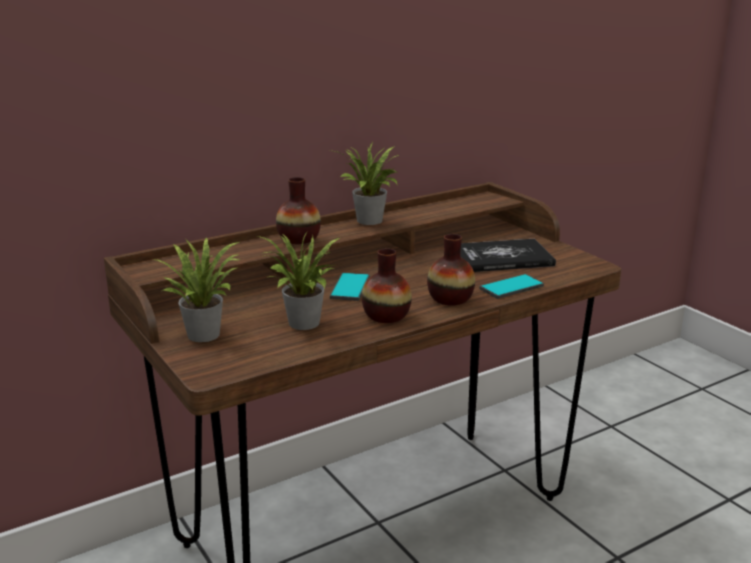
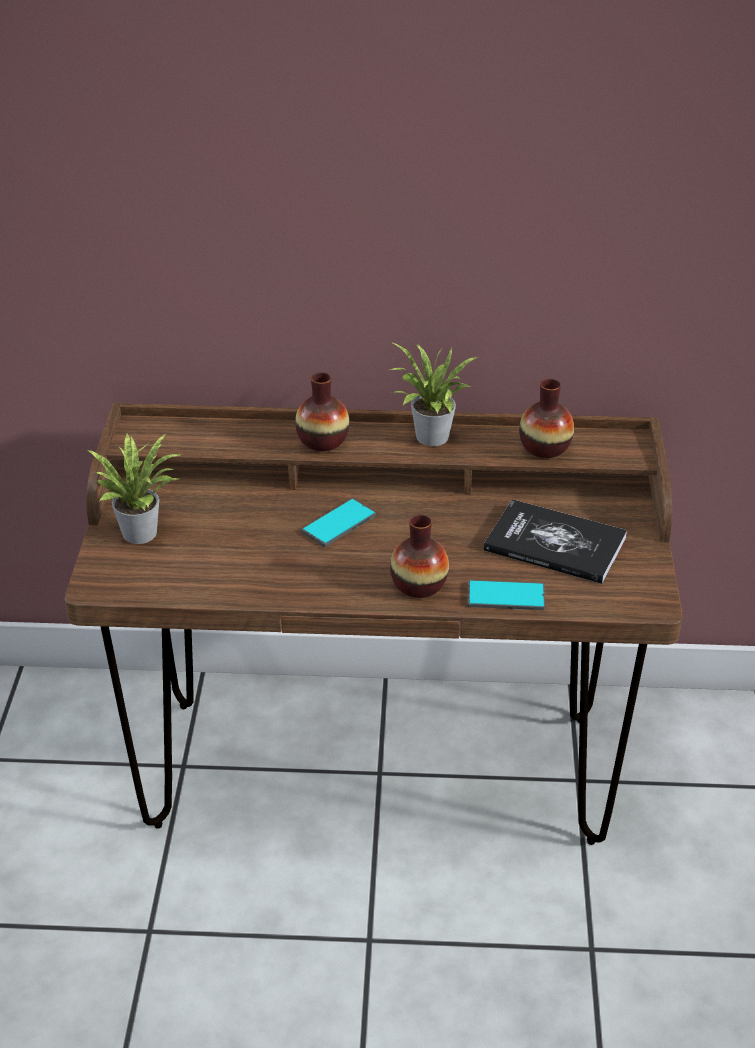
camera: 35 degrees right, 15 degrees up
(302, 325) = (236, 559): potted plant -> none
(386, 316) = (326, 581): vase -> vase (544, 447)

